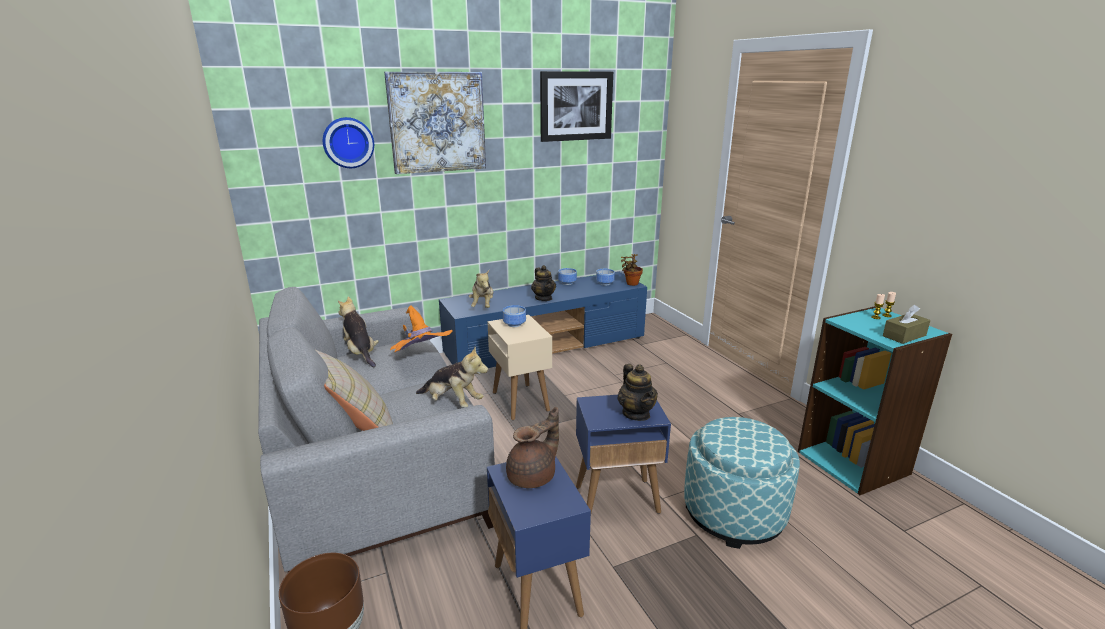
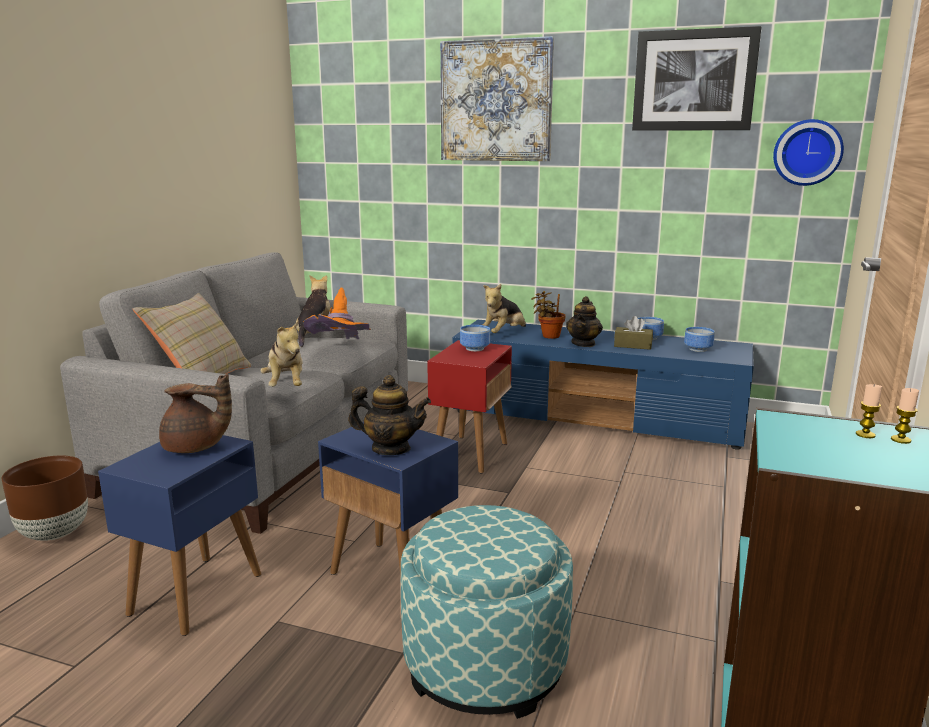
camera: 45 degrees right, 5 degrees down
(348, 142) = (400, 121): wall clock -> wall clock (807, 152)
(520, 401) = (471, 453): beige side table -> red side table
(631, 284) = (735, 358): potted plant -> potted plant (548, 336)
(636, 414) = (391, 449): teapot -> teapot turned 105 degrees counterclockwise
(904, 336) = (838, 465): brown tissue box -> brown tissue box (633, 345)

